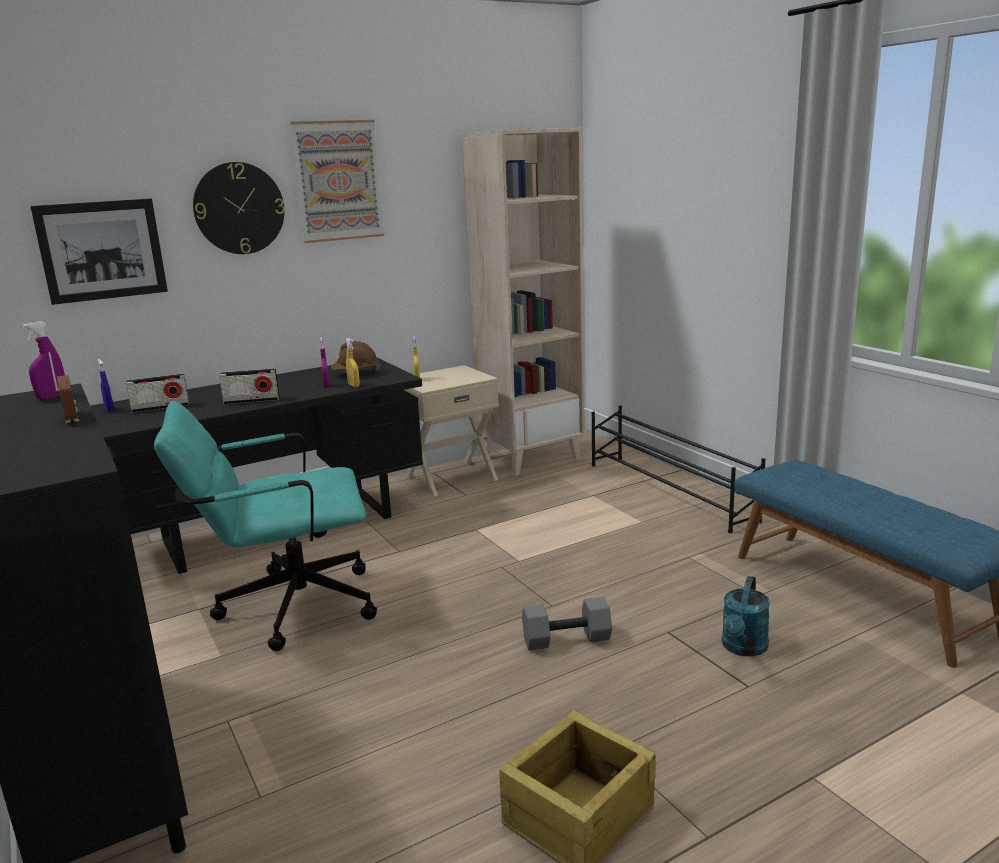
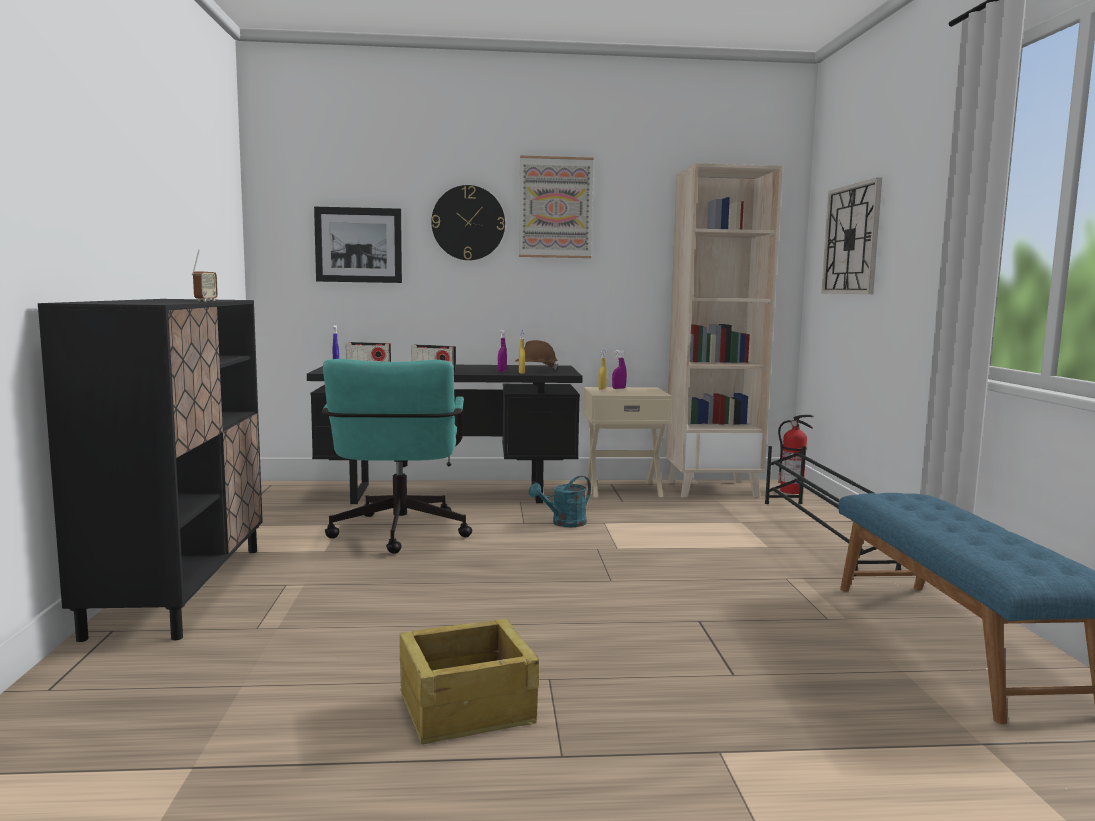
camera: 25 degrees right, 10 degrees down
(52, 397) = (221, 299): purple spray bottle -> purple spray bottle (619, 388)
(284, 607) = (398, 536): turquoise office chair -> turquoise office chair turned 105 degrees counterclockwise
(567, 638) = (597, 603): grey dumbbell -> none
(600, 444) = (792, 491): none -> fire extinguisher
(651, 202) = (851, 239): none -> wall clock
(743, 648) = (762, 649): turquoise watering can -> turquoise watering can (564, 523)

